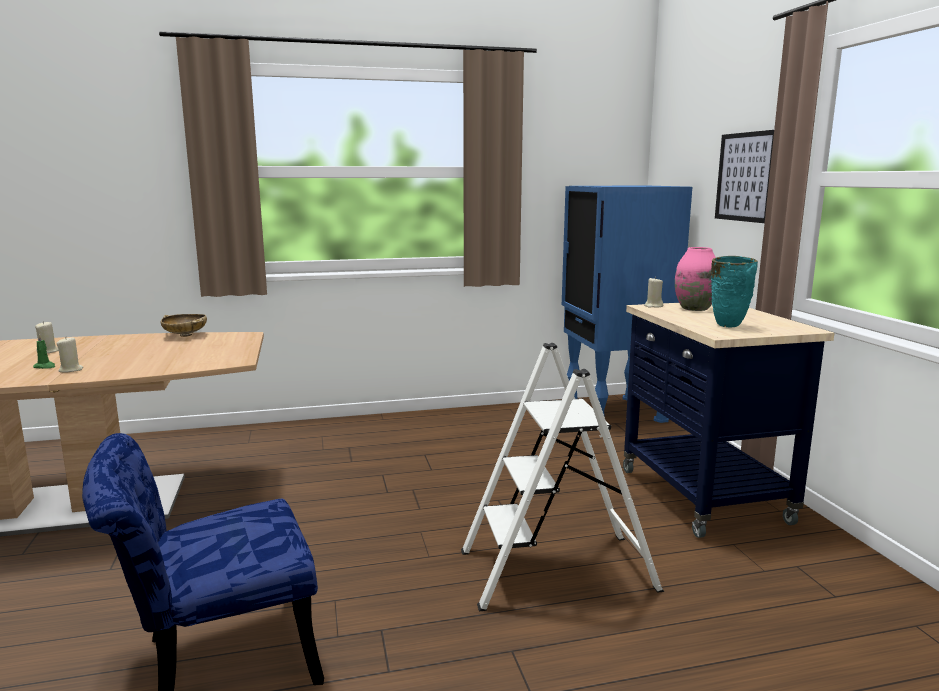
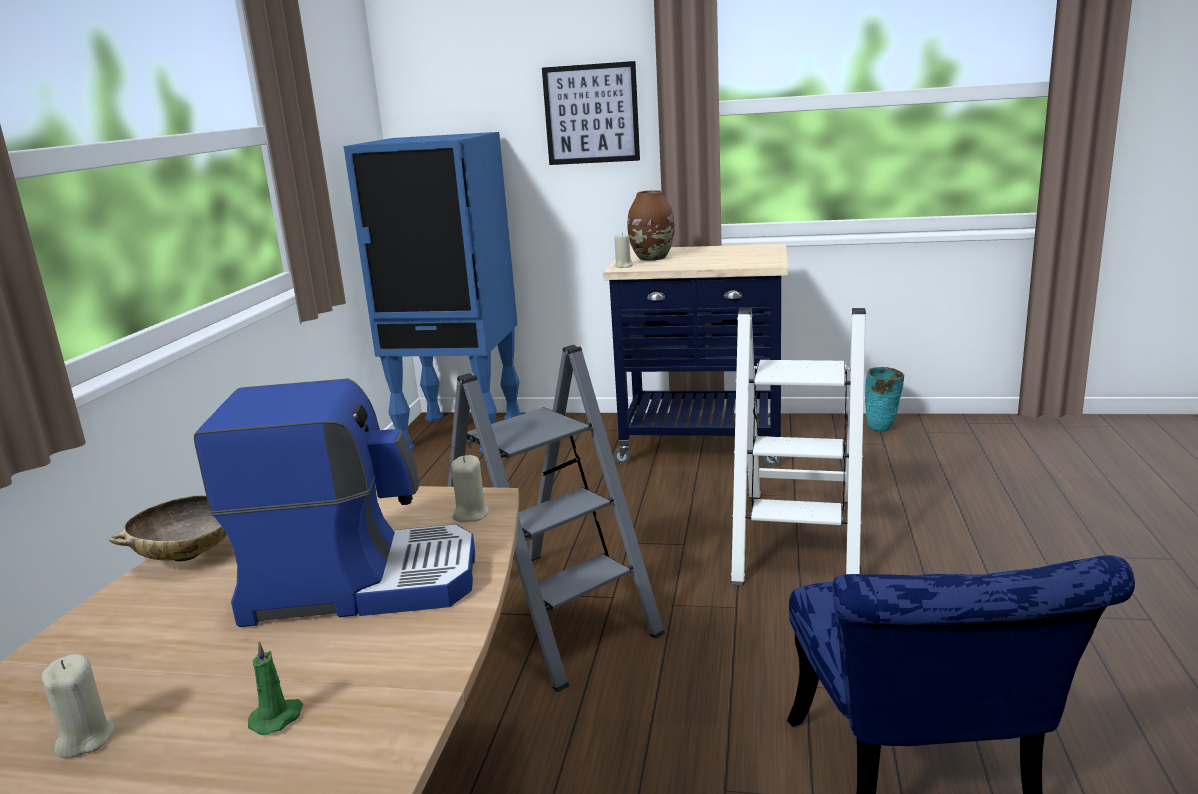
camera: 65 degrees left, 5 degrees up
(71, 370) = (357, 673): beige candle -> beige candle (470, 514)
(151, 358) = (361, 581): none -> coffee machine
(389, 491) = (544, 613): none -> grey step ladder
(694, 308) = (652, 258): pink vase -> brown vase
(727, 326) = (738, 259): turquoise vase -> turquoise vase (881, 429)

